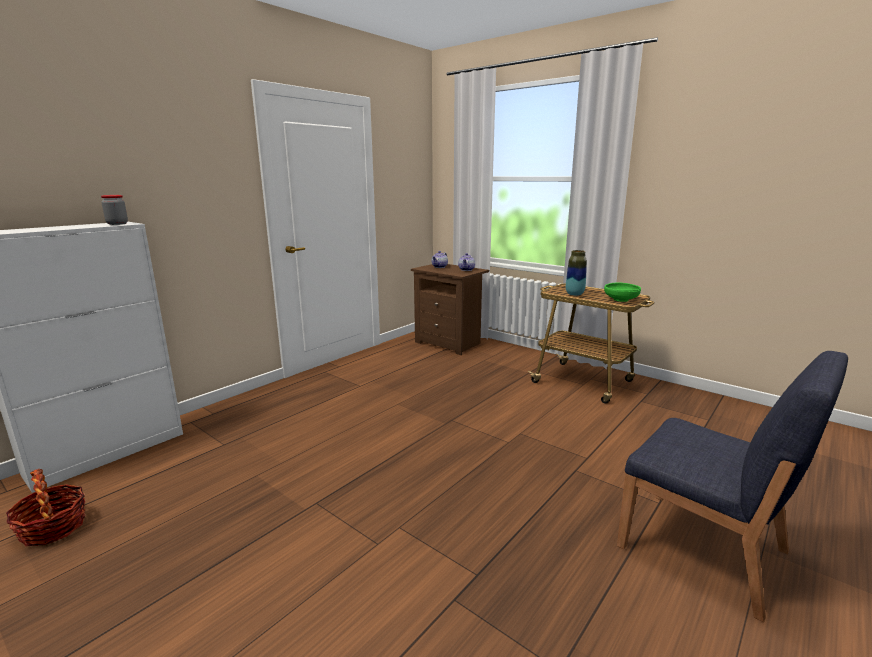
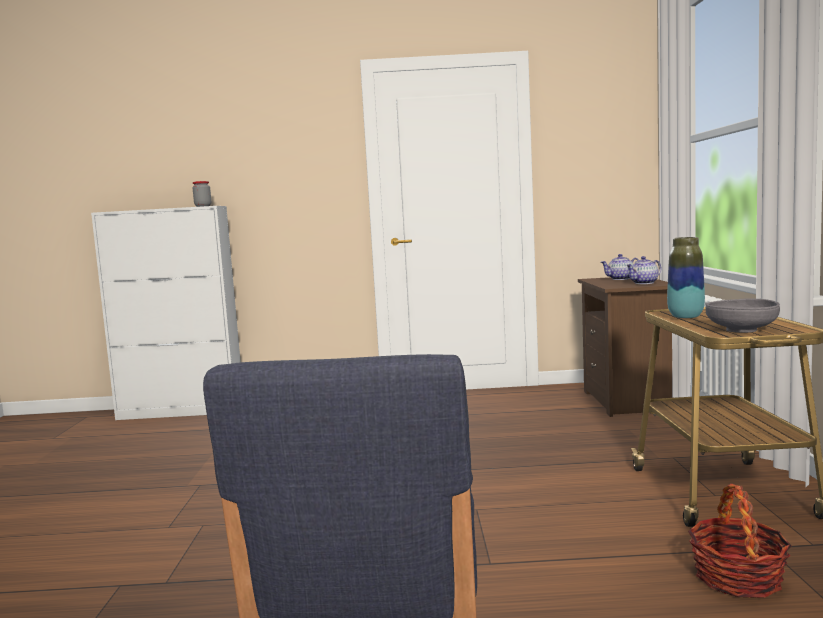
camera: 50 degrees right, 10 degrees down
(53, 528) = (85, 440): basket -> basket (737, 578)
(621, 300) = (742, 330): green bowl -> grey bowl

